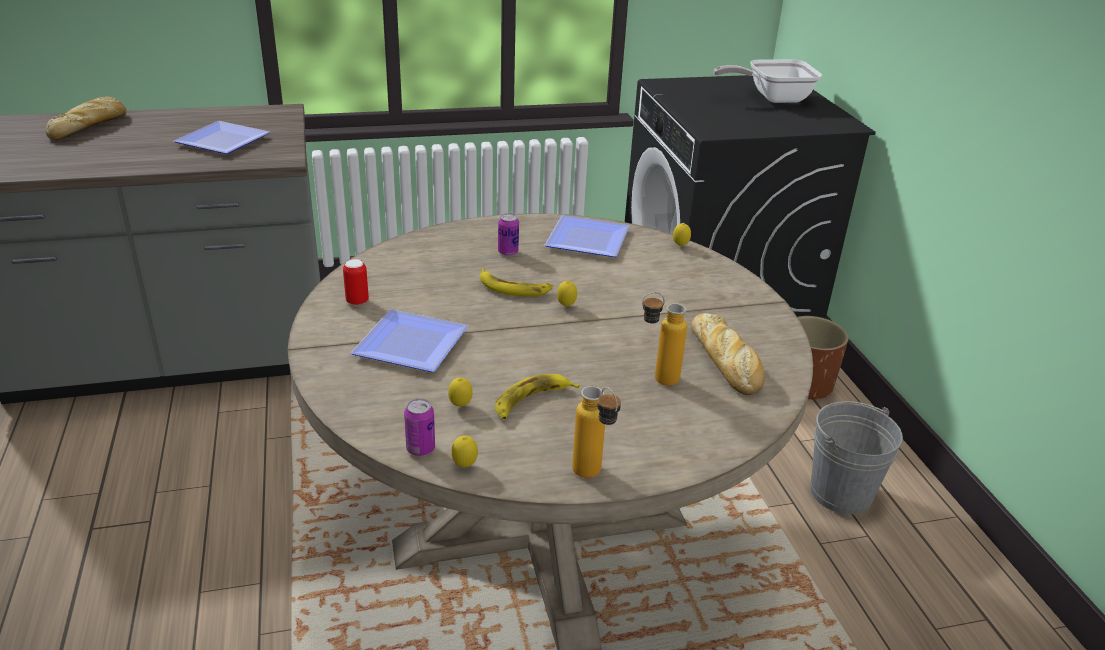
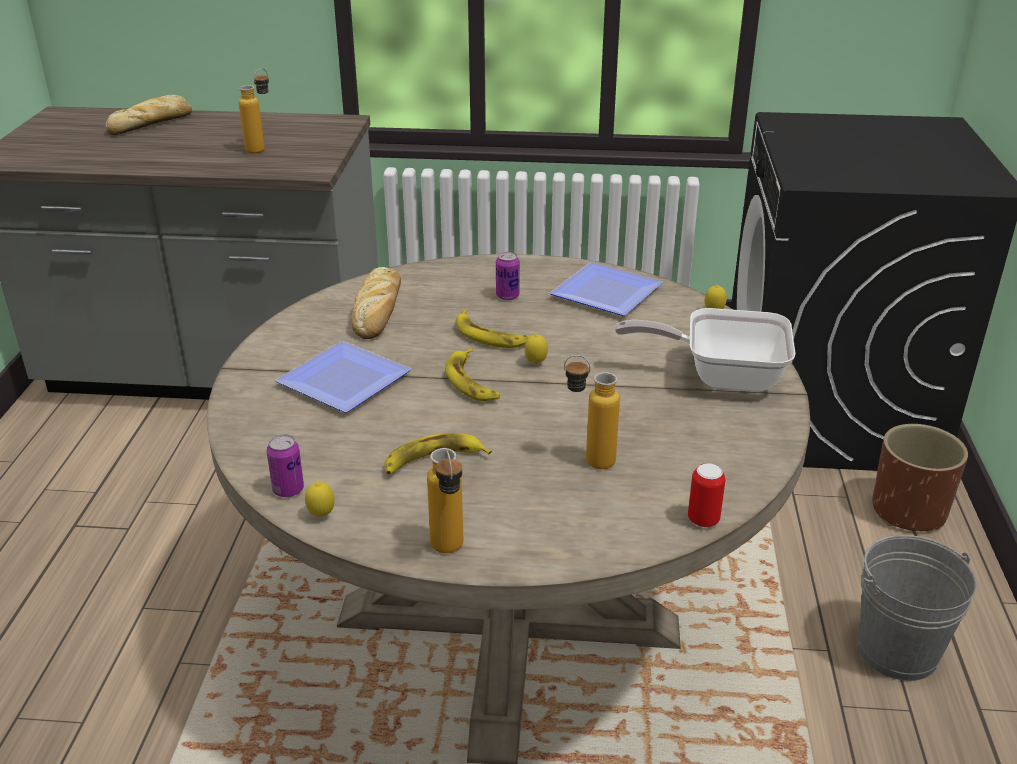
camera: 20 degrees right, 0 degrees up
(219, 141) = (261, 148): plate -> bottle
(357, 301) = (317, 328): can -> can (703, 520)
(460, 406) = (355, 453): lemon -> none
(523, 329) = (472, 382): none -> banana
(725, 361) = (684, 453): bread -> bread (378, 312)
(772, 98) = (915, 146): frying pan -> frying pan (721, 376)

